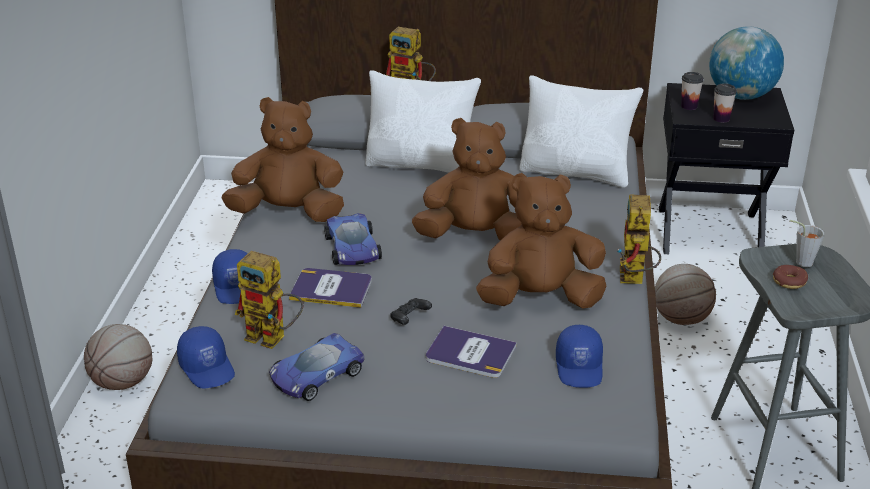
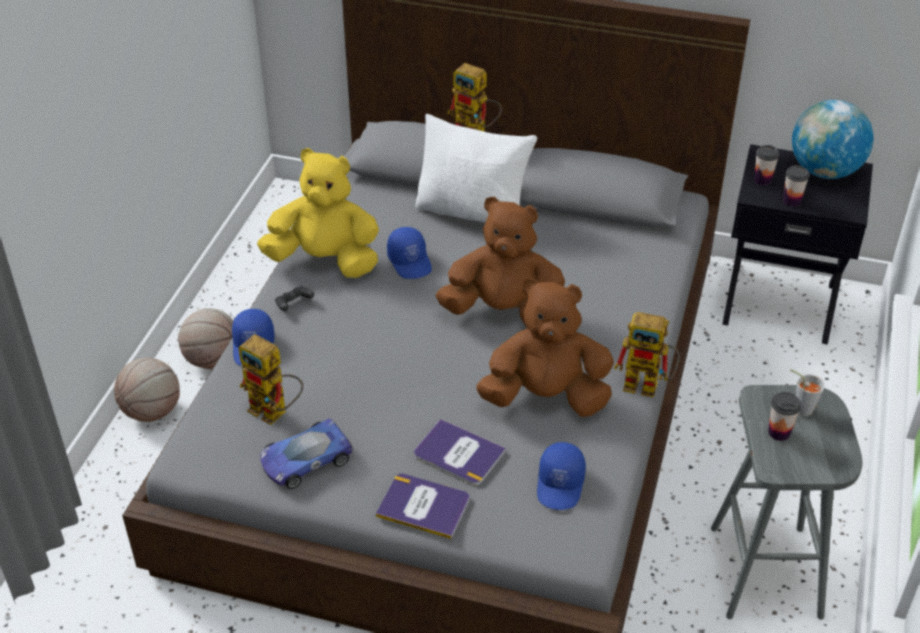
camera: 10 degrees right, 10 degrees up
(208, 368) = (207, 438): blue cap -> blue cap (410, 261)
(288, 213) = (325, 260): brown plush toy -> yellow plush toy
(331, 289) = (343, 361): book -> book (423, 506)
(352, 248) = (376, 313): toy car -> none
(409, 319) = (411, 405): black game controller -> black game controller (293, 305)
(576, 172) = (630, 241): white pillow -> none
(635, 280) = (648, 385): toy robot -> toy robot turned 90 degrees counterclockwise
(680, 319) = (716, 407): basketball -> basketball (213, 360)
(789, 282) = (779, 432): donut -> cup

